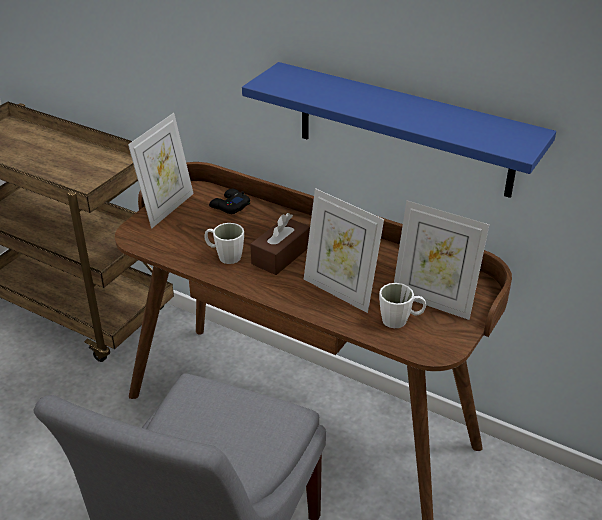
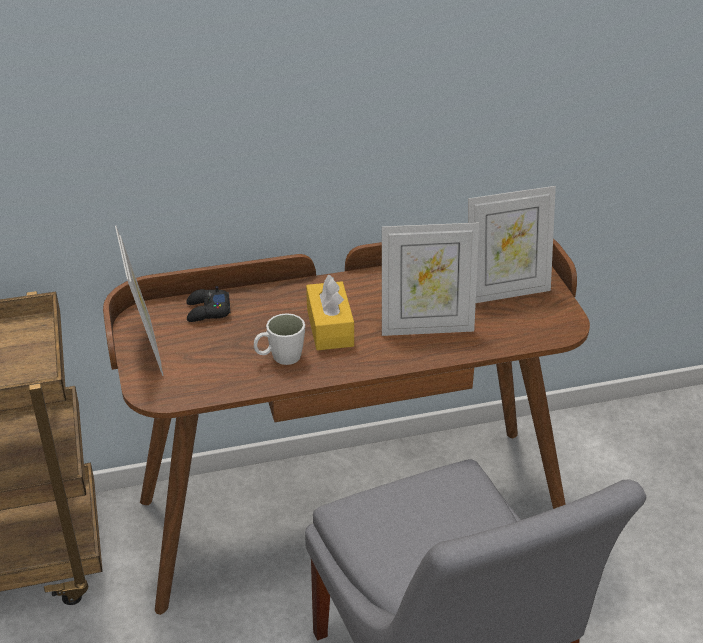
camera: 45 degrees left, 0 degrees up
(281, 255) = (330, 327): brown tissue box -> yellow tissue box
(400, 320) = (506, 321): white mug -> none
(404, 130) = (397, 135): blue shelf -> none

